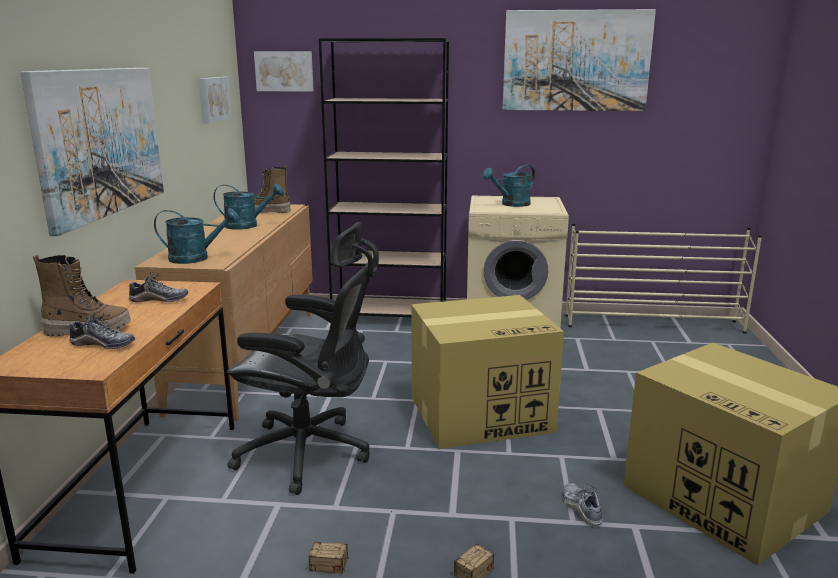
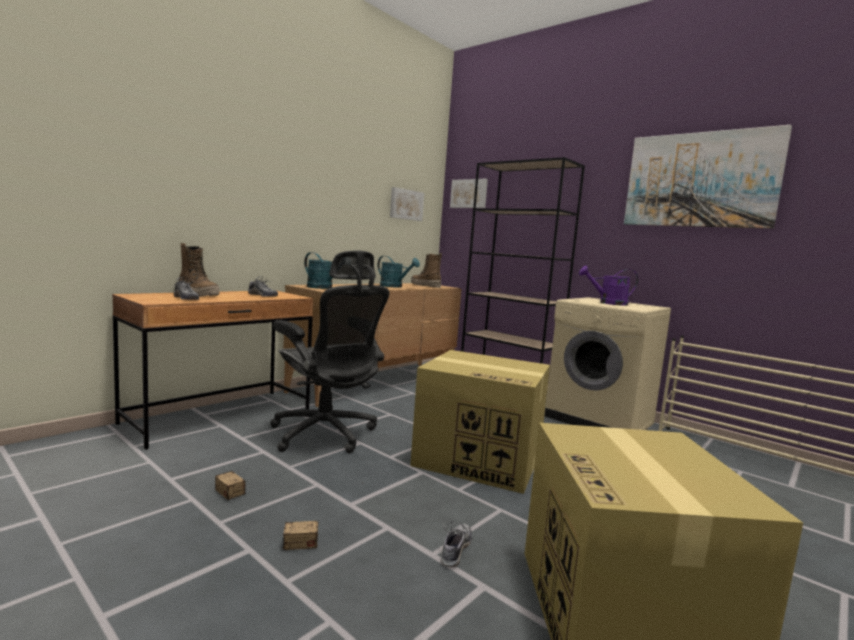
camera: 35 degrees right, 10 degrees down
(100, 142) = (274, 199): picture -> none
(511, 204) = (608, 303): turquoise watering can -> purple watering can

